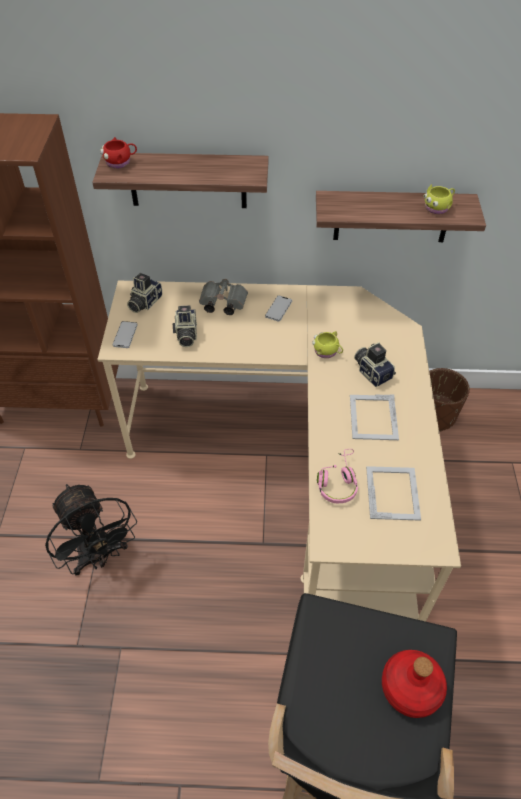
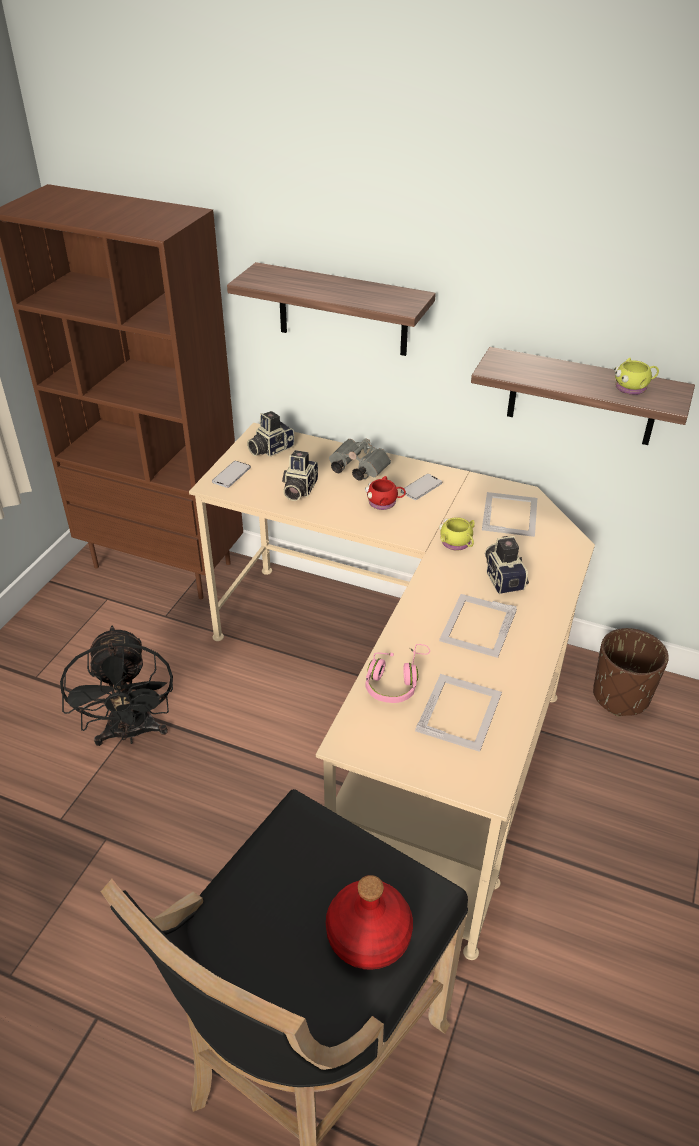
camera: 20 degrees right, 10 degrees down
(120, 162) = (268, 272): red mug -> red mug (384, 503)
(353, 315) = (510, 514): none -> picture frame

